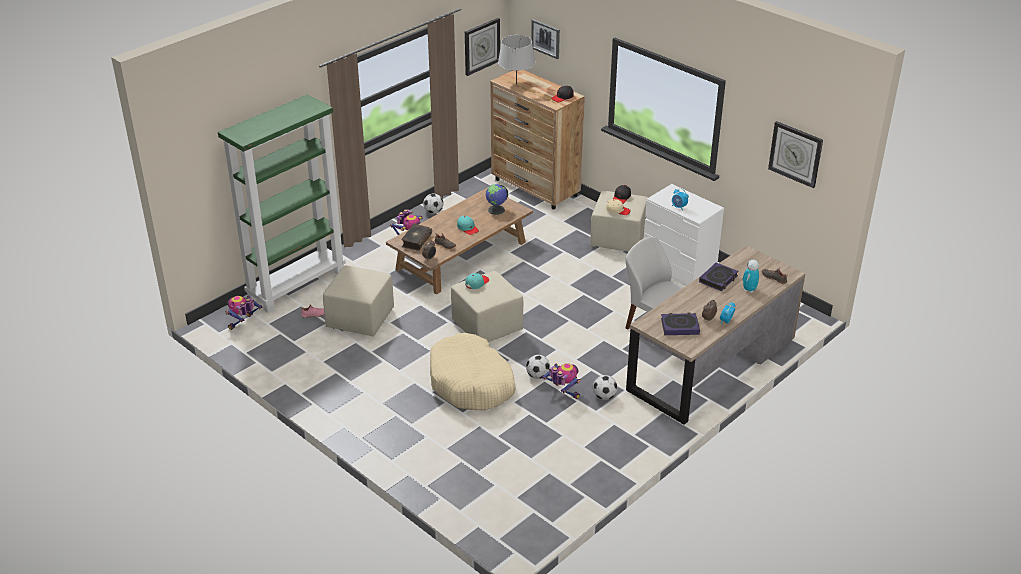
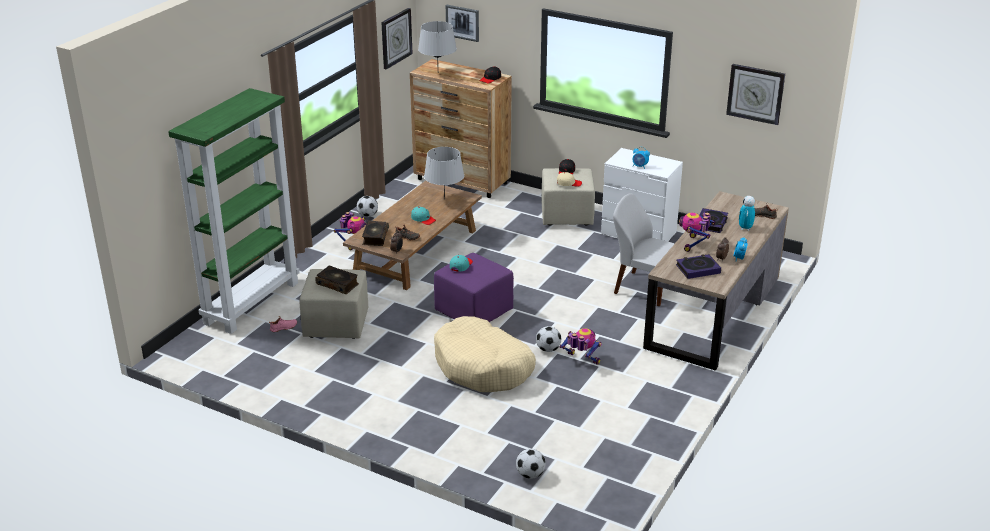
camera: 15 degrees left, 5 degrees down
(243, 323) = (208, 348): toy robot -> toy robot (694, 244)
(360, 285) = (338, 284): none -> book
(486, 326) = (473, 311): beige ottoman -> purple ottoman
(496, 210) = (444, 199): globe -> grey table lamp
(604, 396) = (624, 358): football -> football (530, 475)

